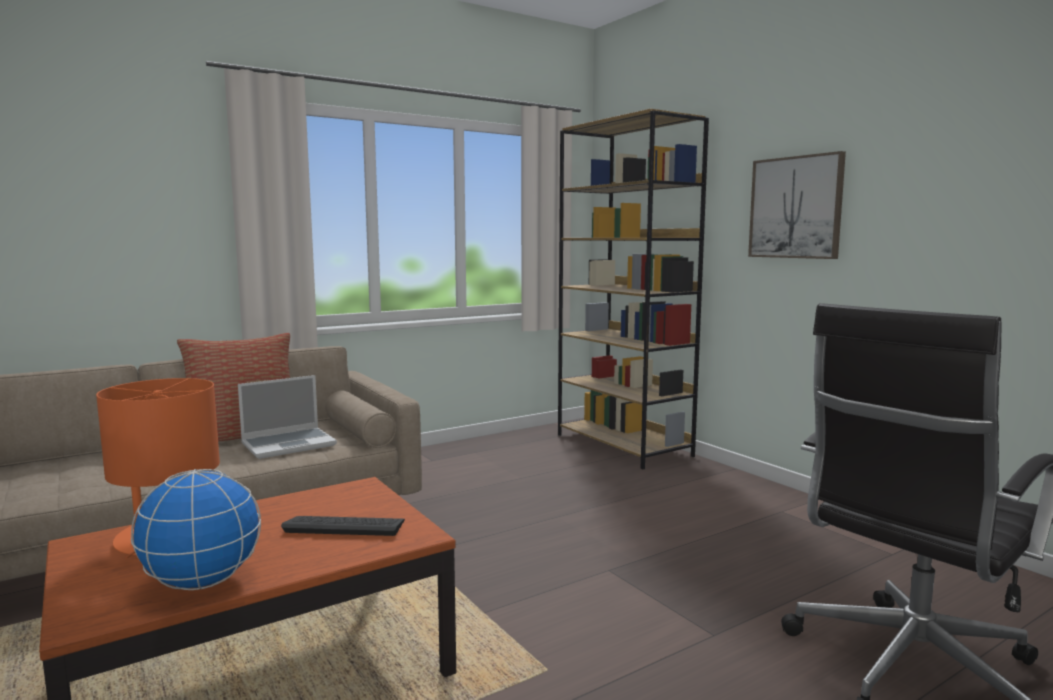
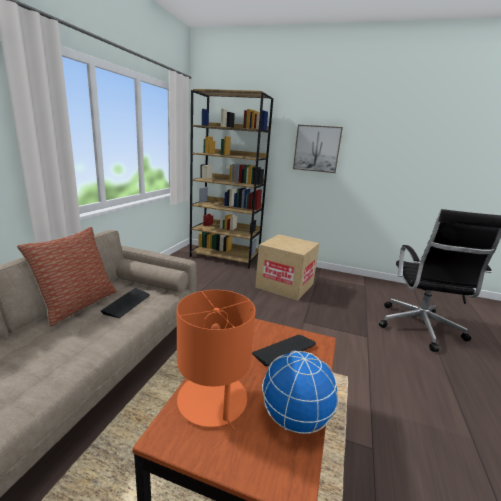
camera: 40 degrees left, 10 degrees up
(289, 444) = (127, 303): laptop -> keyboard
(672, 508) = (285, 285): none -> cardboard box

